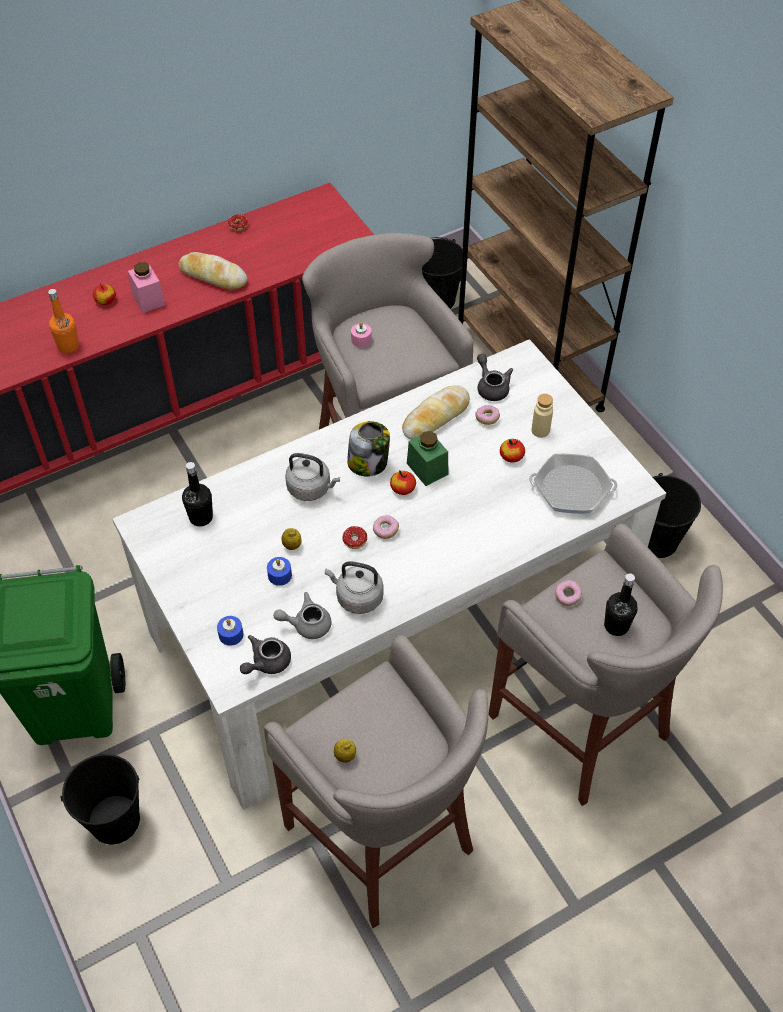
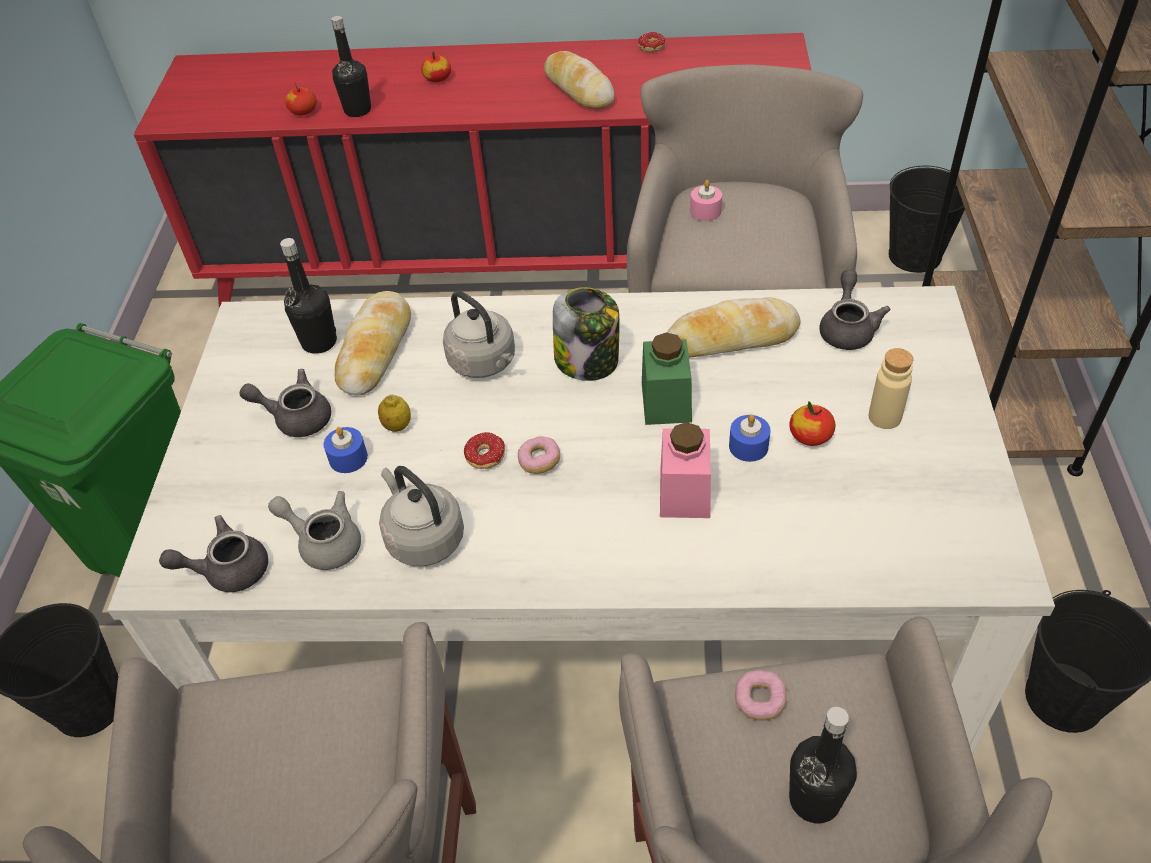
camera: 35 degrees right, 5 degrees down
(68, 346) = (357, 110): orange bottle -> black bottle
(148, 299) = (484, 91): pink jar -> pink jar (684, 492)
(228, 567) = (296, 417): none -> grey teapot
(231, 634) = (219, 508): blue candle -> blue candle (748, 446)
(240, 508) = (375, 350): none -> bread
(345, 756) = (217, 775): lemon -> none
(403, 488) = (609, 414): apple -> apple (303, 111)
(487, 418) = (809, 368): donut -> none
(571, 489) = (879, 526): frying pan -> none

